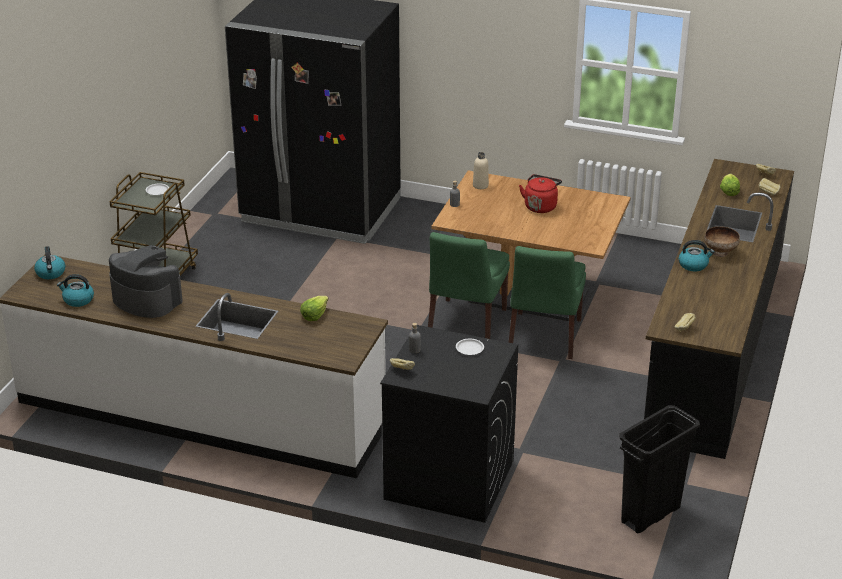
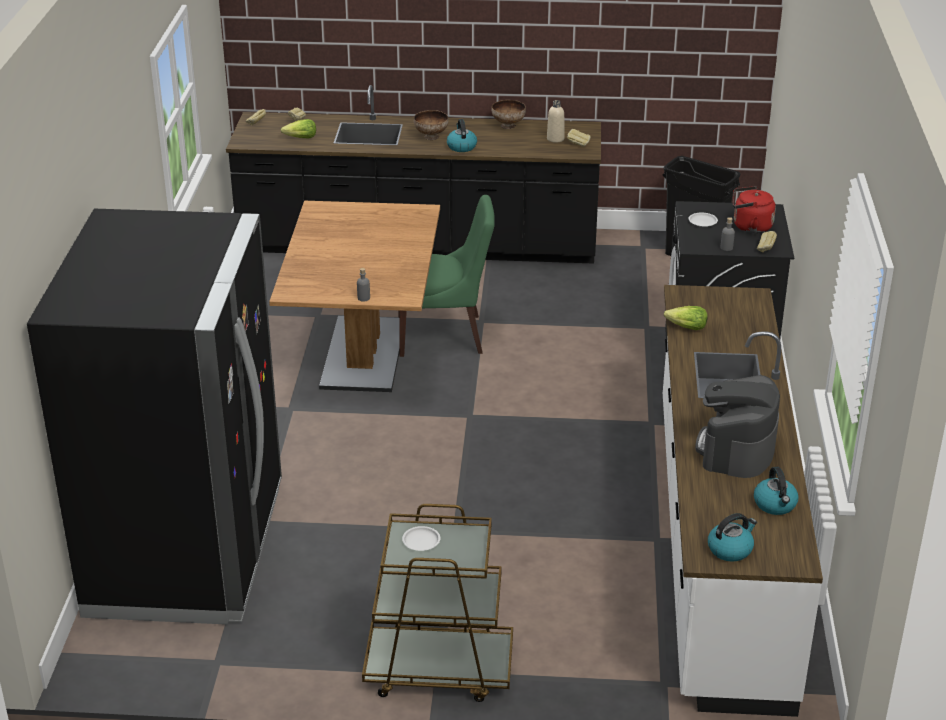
camera: 105 degrees left, 0 degrees up
(466, 324) = (440, 387): green chair -> none
(480, 185) = (309, 287): beige bottle -> beige bottle (555, 139)
(540, 206) = (346, 246): red kettle -> red kettle (749, 227)
(738, 297) = (508, 126): none -> bowl

